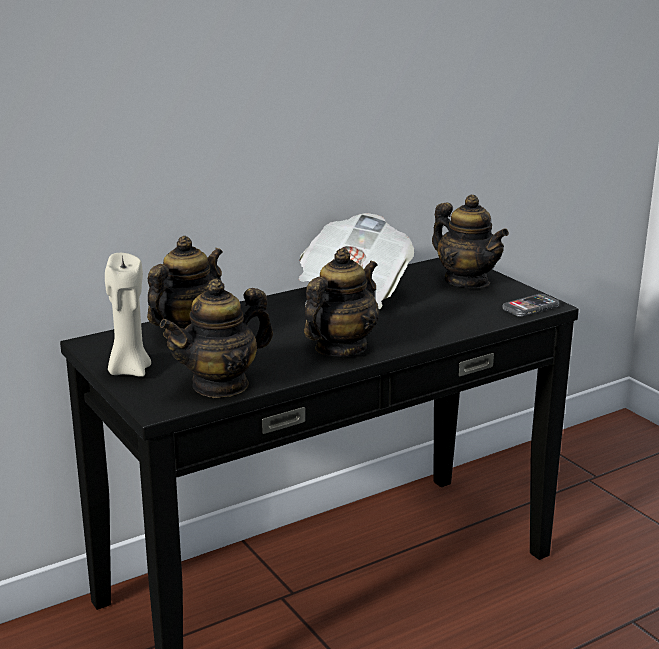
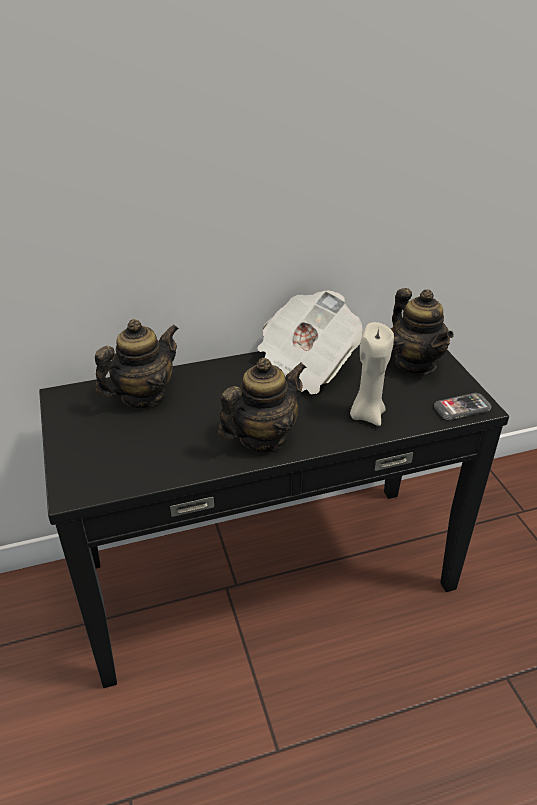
camera: 15 degrees right, 15 degrees up
(129, 370) = (73, 437): beige candle -> beige candle (366, 414)
(220, 385) = (138, 470): teapot -> none

